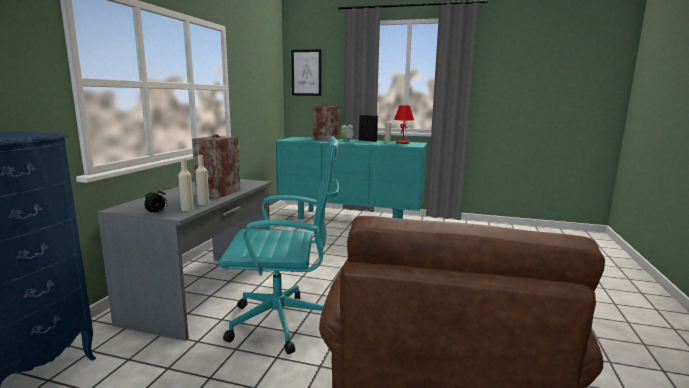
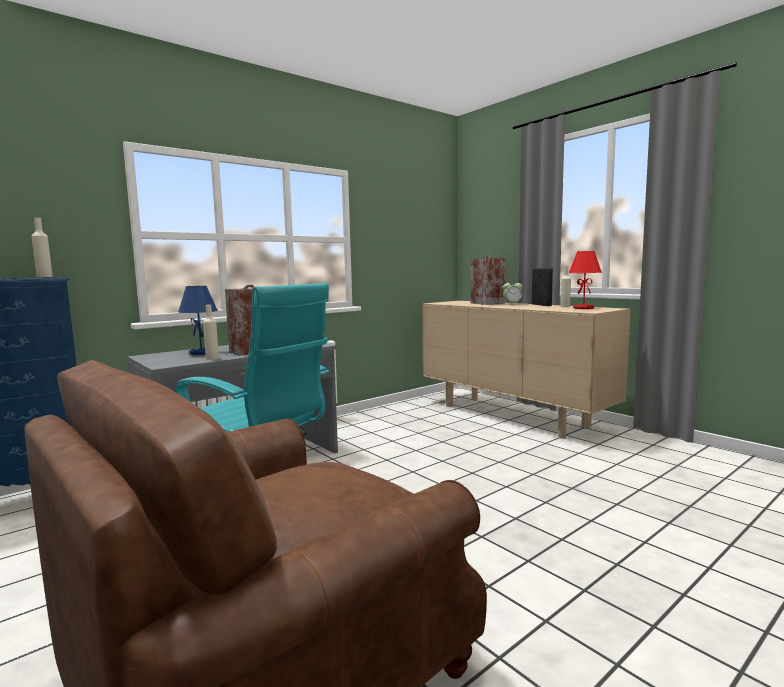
camera: 35 degrees right, 5 degrees down
(157, 213) = (154, 362): alarm clock -> none
(173, 199) = (202, 353): none -> blue table lamp
(187, 209) = (185, 361): beige bottle -> beige bottle (44, 277)
(306, 73) = (481, 218): picture -> none
(350, 219) = (512, 415): turquoise dresser -> beige dresser

